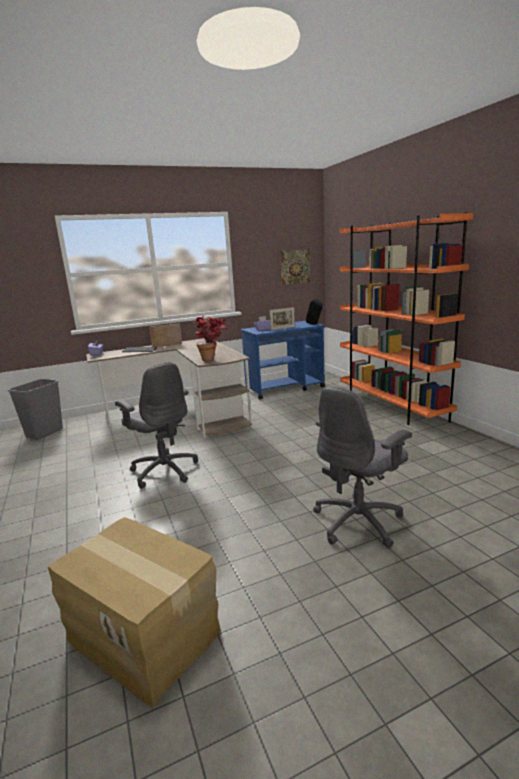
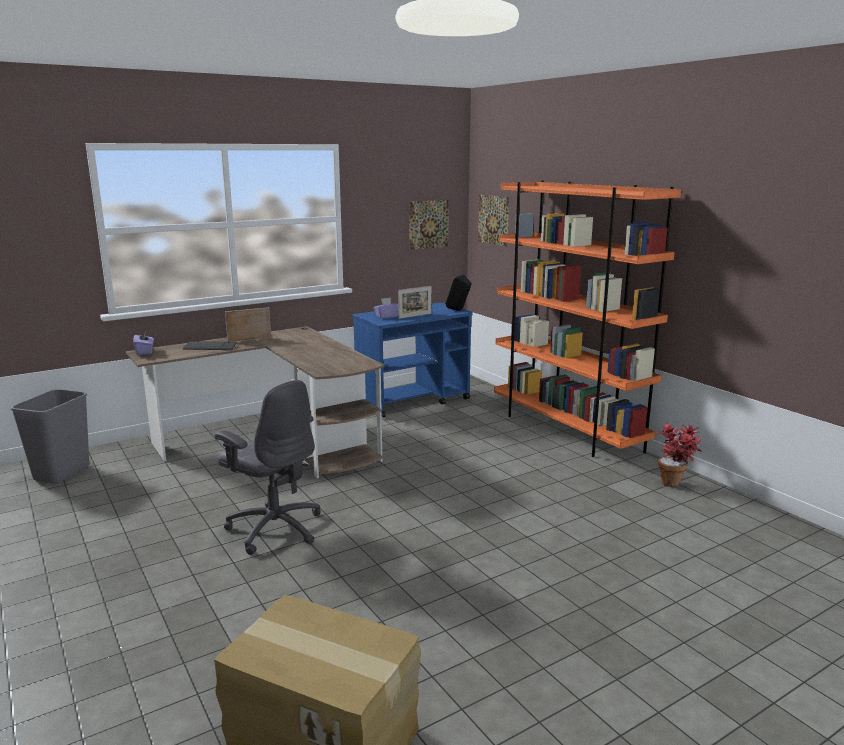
camera: 10 degrees left, 0 degrees up
(213, 359) = (333, 367): potted plant -> potted plant (675, 482)
(340, 260) = (493, 220): none -> picture
(359, 521) = (555, 589): grey office chair -> none

